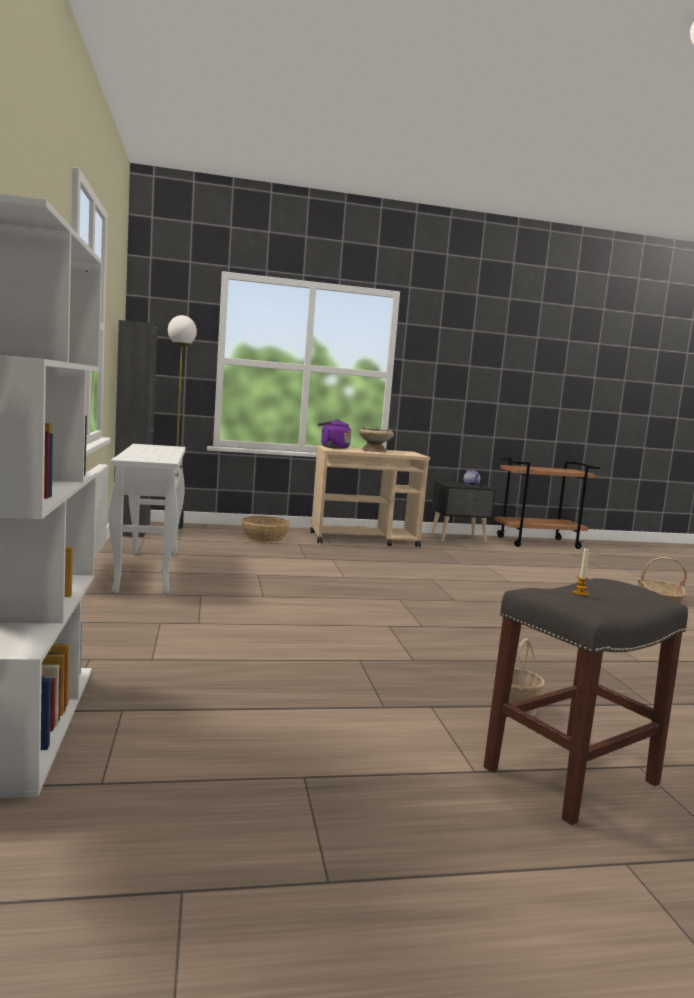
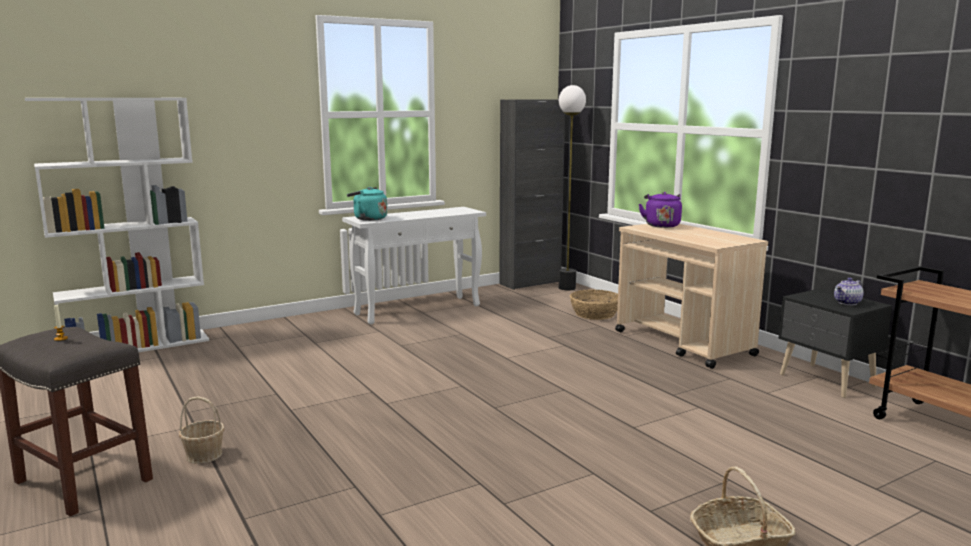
camera: 70 degrees right, 5 degrees up
(148, 459) = (368, 219): none -> turquoise kettle
(375, 450) = (694, 234): beige bowl -> none

